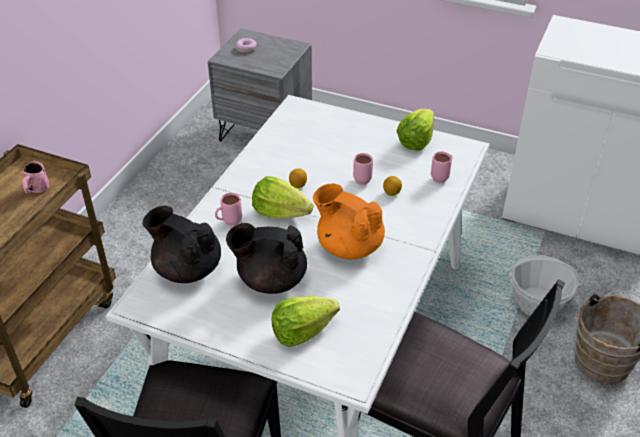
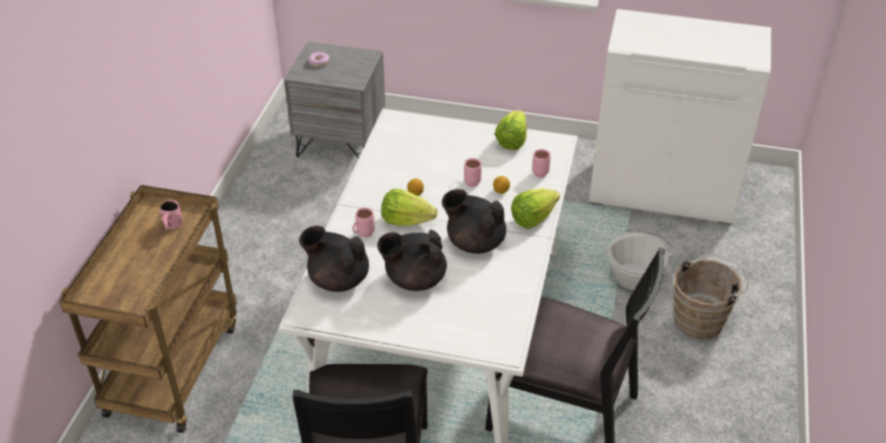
camera: 10 degrees left, 0 degrees up
(302, 331) = (453, 319): lettuce -> lettuce (533, 218)
(348, 246) = (474, 242): orange teapot -> black teapot

